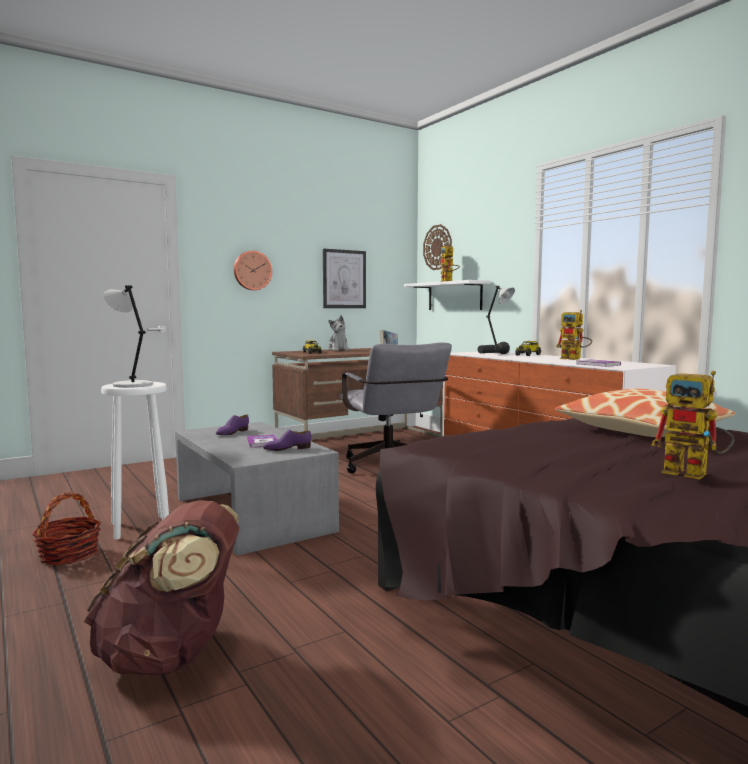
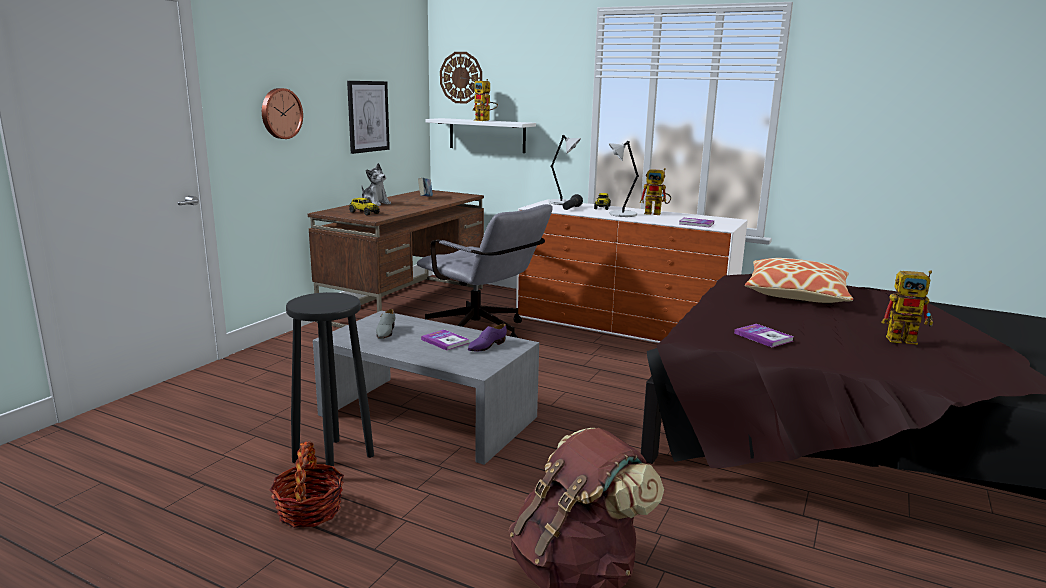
camera: 30 degrees left, 10 degrees up
(131, 385) = (323, 303): grey table lamp -> grey table lamp (621, 214)
(140, 526) = (332, 458): white stool -> black stool
(232, 433) = (385, 332): purple shoe -> grey shoe
(499, 452) = (763, 337): none -> book

